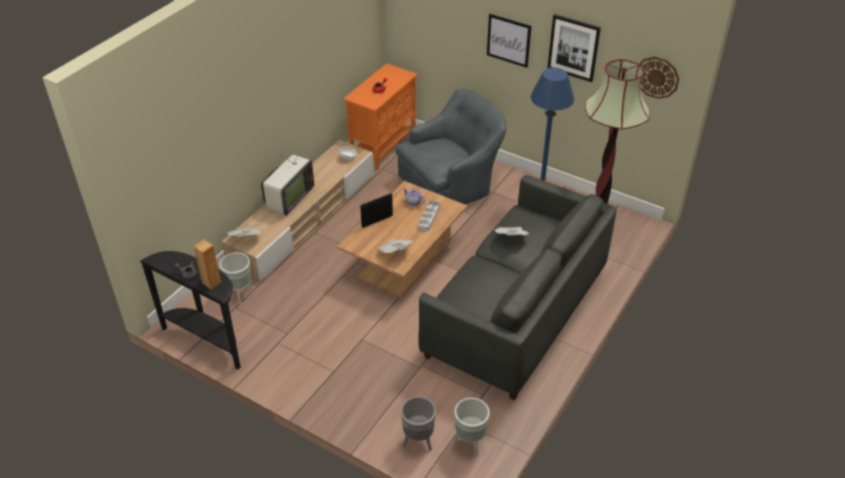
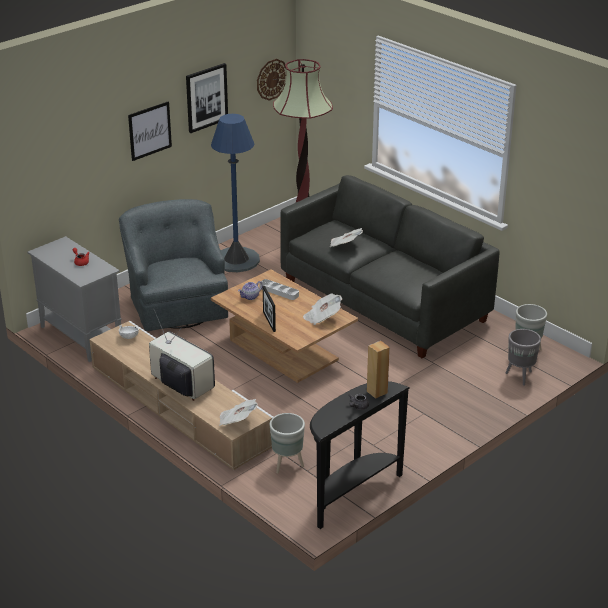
camera: 75 degrees left, 10 degrees down
(383, 146) = (80, 336): orange cabinet -> grey cabinet

